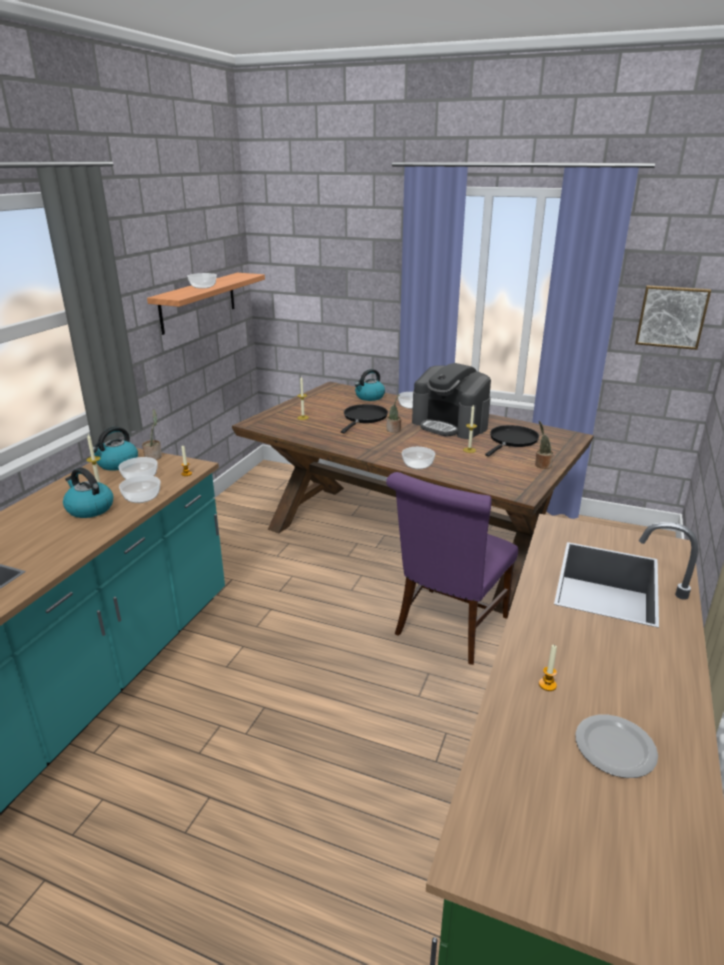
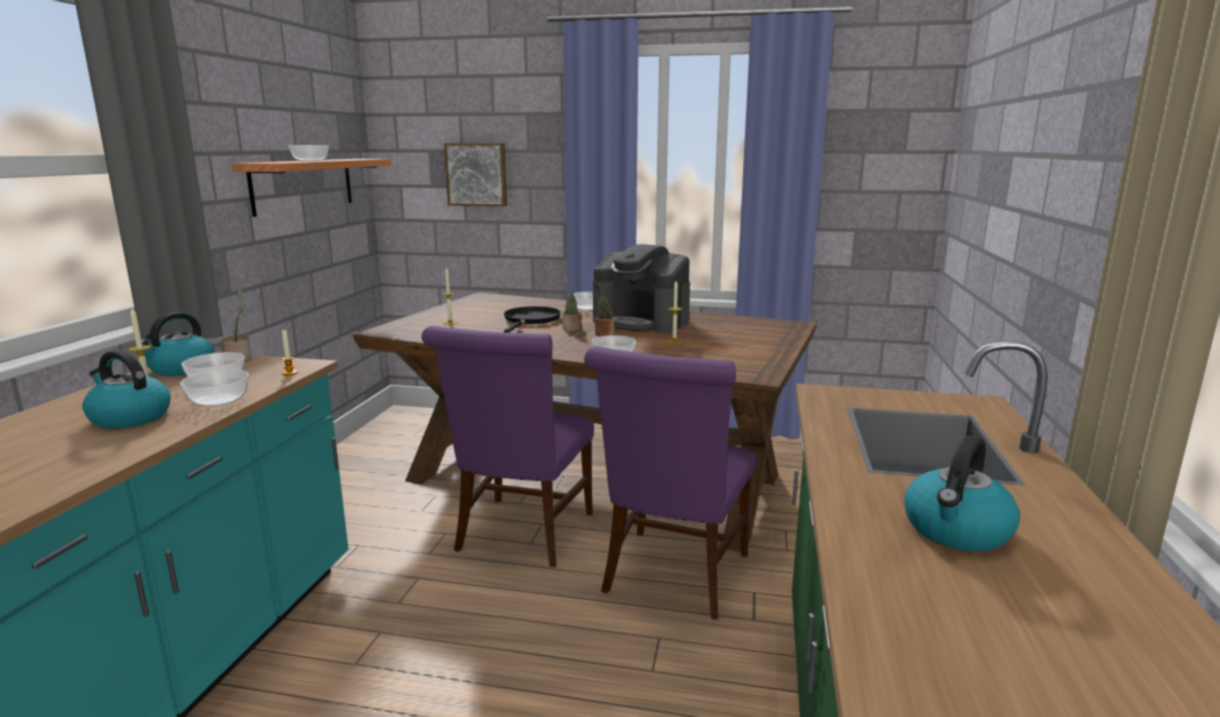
camera: 10 degrees left, 10 degrees down
(345, 583) = (521, 535): none -> purple chair
(369, 397) = (532, 303): kettle -> kettle (956, 531)
(512, 441) = (723, 331): black frying pan -> none
(542, 465) = (769, 349): potted plant -> potted plant (603, 334)
(547, 685) = (915, 568): candle -> none
(616, 748) = (1073, 642): plate -> none
(671, 316) = (884, 184): picture -> picture (477, 174)

